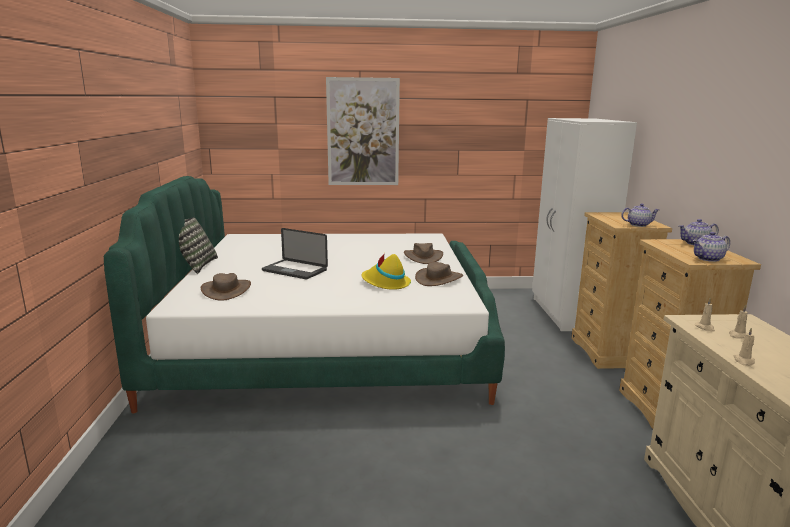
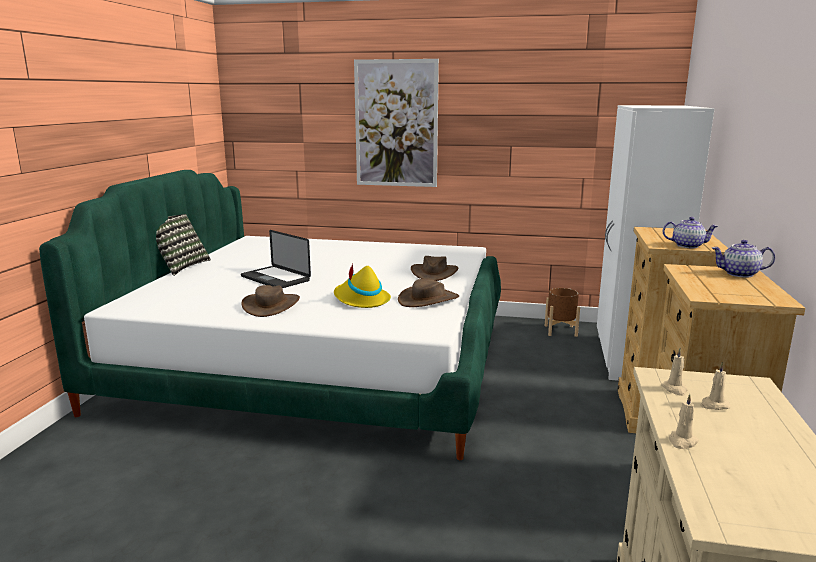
camera: 15 degrees right, 0 degrees up
(226, 290) = (185, 295): brown hat -> brown hat (271, 305)
(503, 297) = (561, 331): none -> brown planter
(708, 259) = (730, 295): teapot -> none

